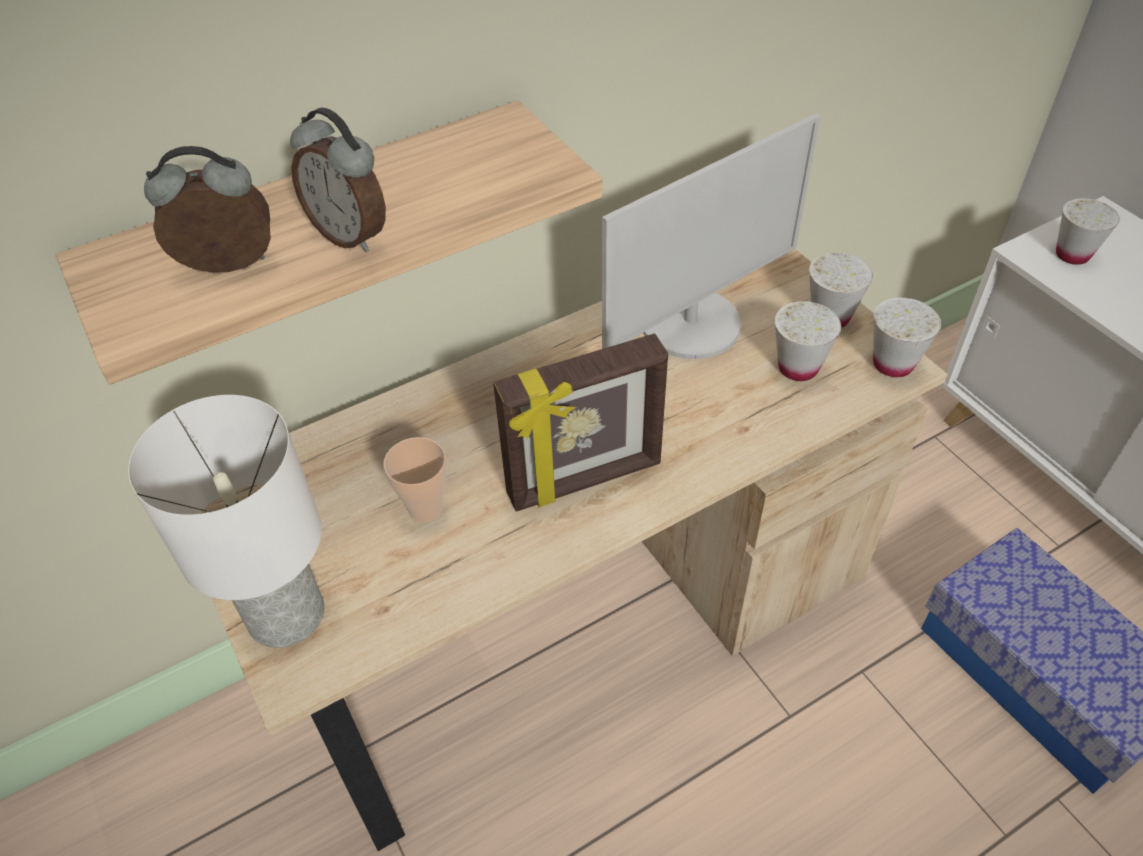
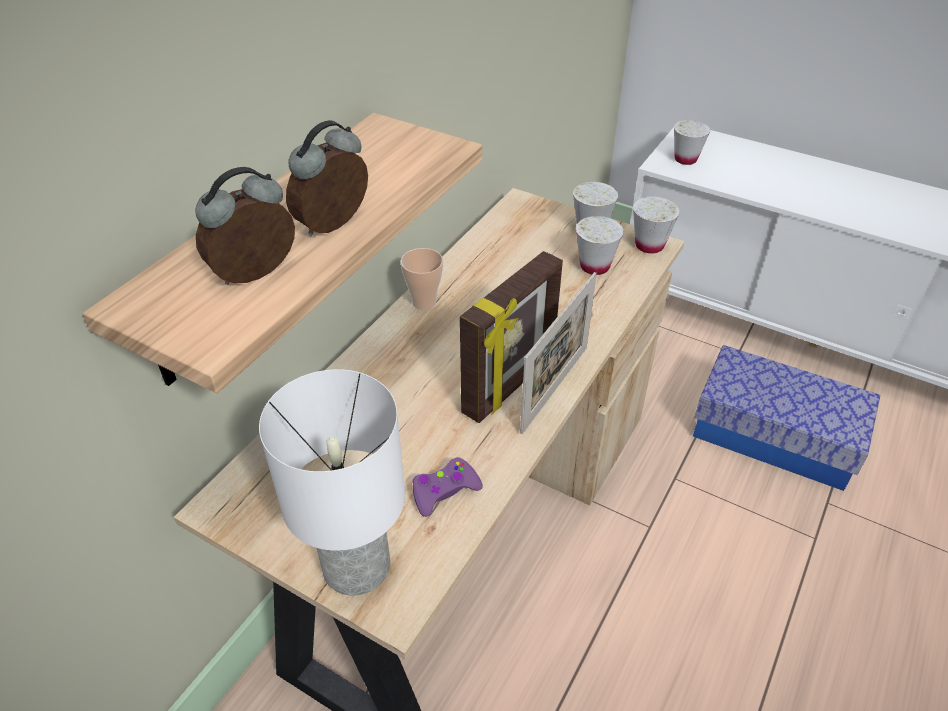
camera: 30 degrees left, 5 degrees down
(351, 235) = (335, 227): alarm clock -> alarm clock turned 120 degrees clockwise
(425, 508) = (409, 448): cup -> cup (424, 302)
(426, 574) = (444, 491): none -> purple game controller
(632, 505) = (554, 388): none -> picture frame
(691, 324) = (506, 262): monitor -> none

